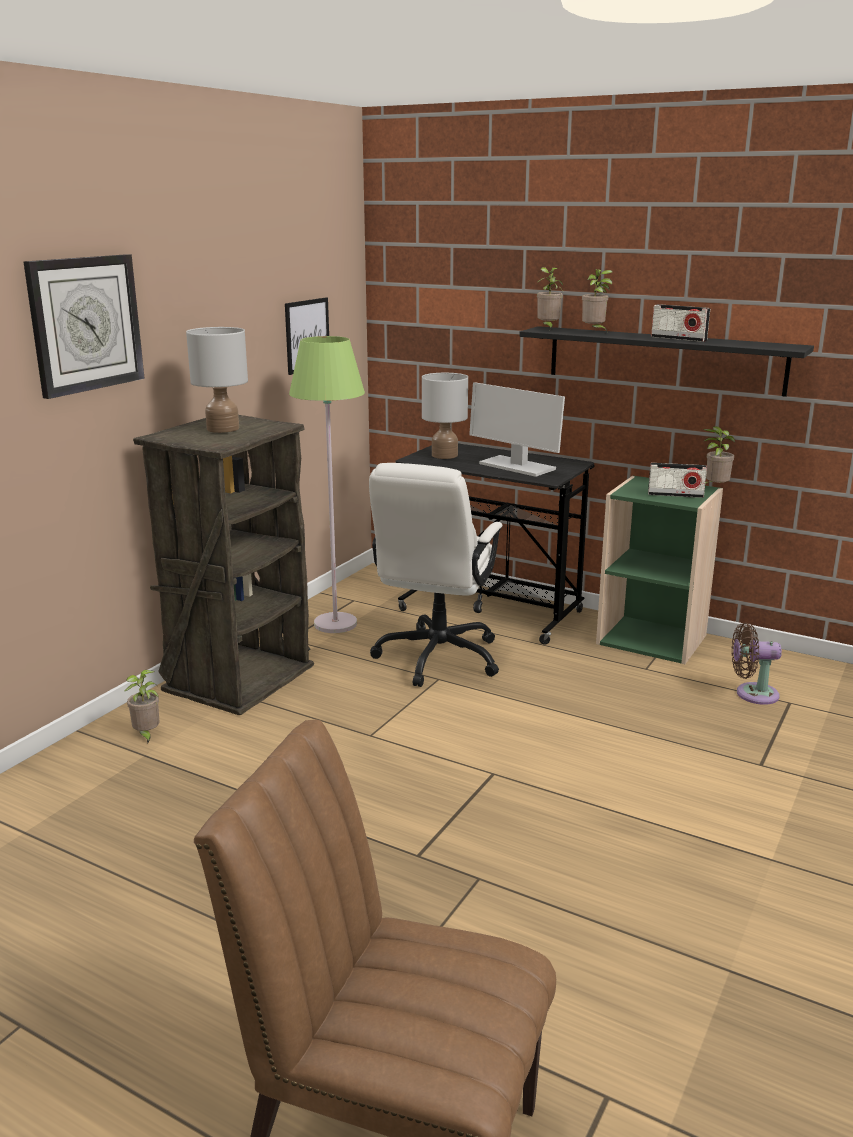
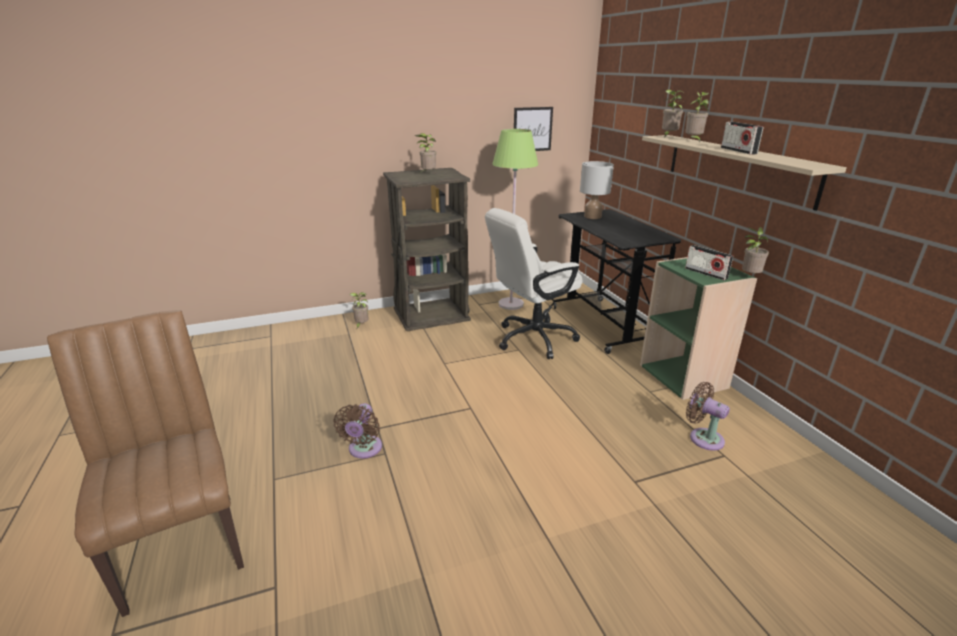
camera: 40 degrees right, 5 degrees up
(85, 324) = (359, 107): wall clock -> none
(222, 429) = (427, 174): grey table lamp -> potted plant
(445, 889) = (364, 450): none -> brown fan
(516, 466) = (621, 231): monitor -> none
(664, 360) = (737, 168): black shelf -> beige shelf

